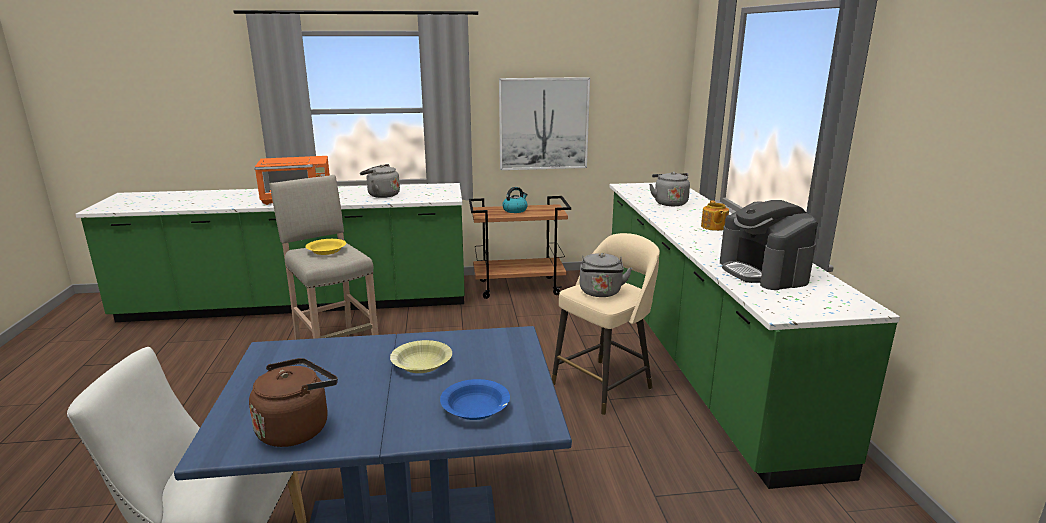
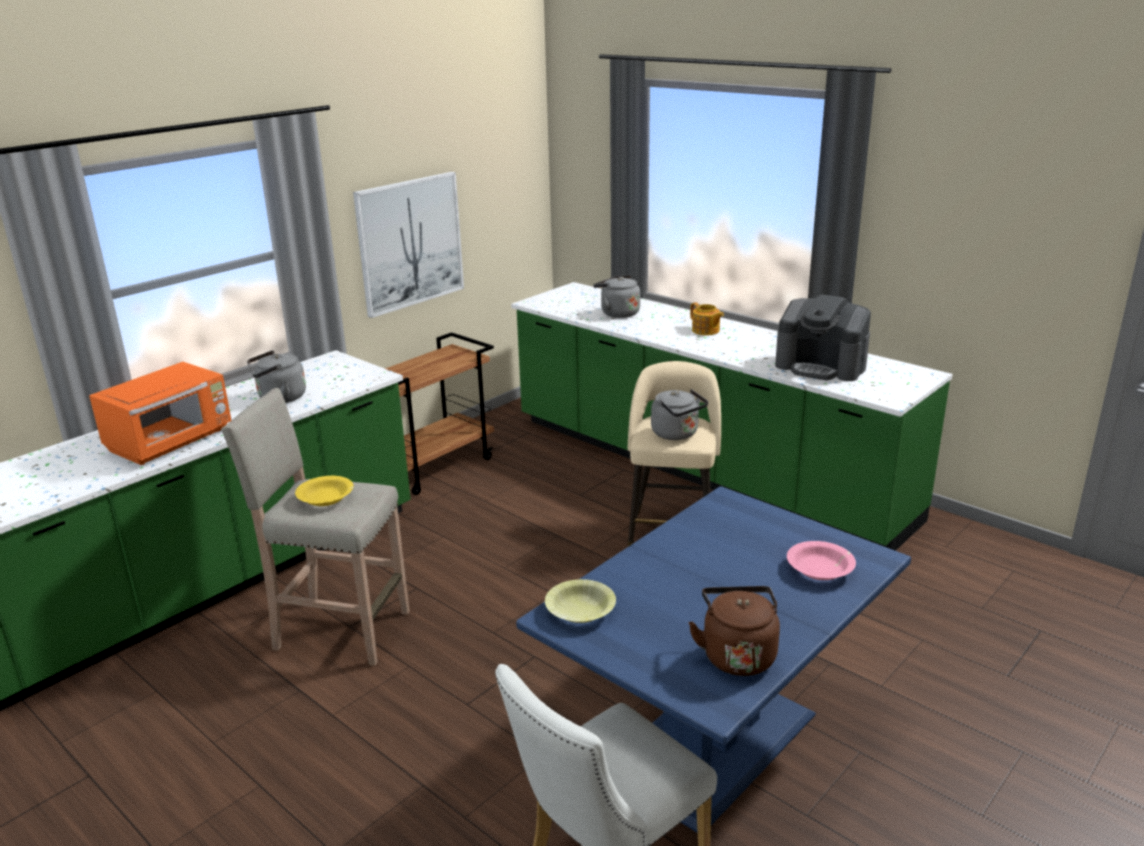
camera: 40 degrees left, 5 degrees up
(421, 364) = (712, 559): yellow bowl -> yellow bowl (580, 611)
(475, 409) = (820, 569): blue bowl -> pink bowl
(515, 210) = (418, 367): kettle -> none

